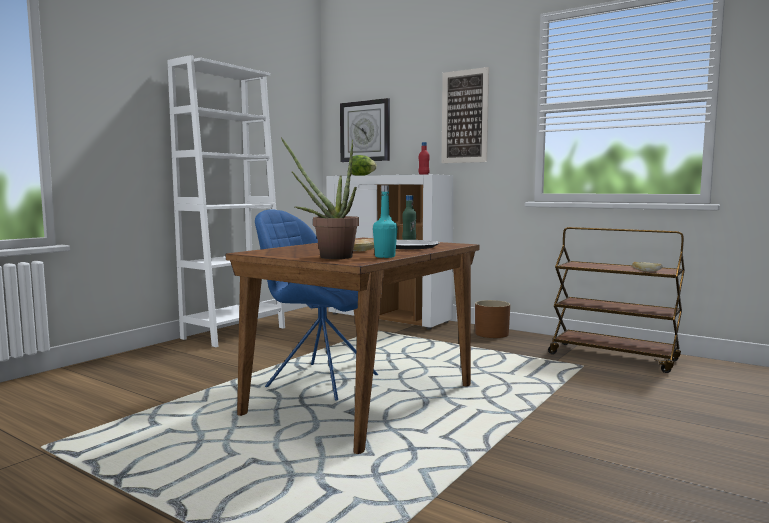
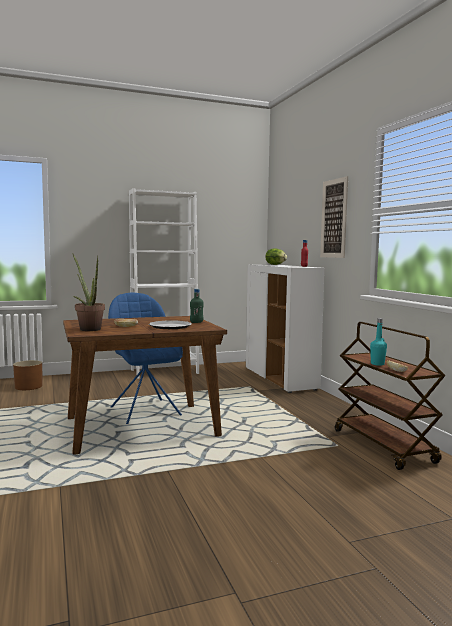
camera: 35 degrees right, 0 degrees up
(365, 131) = (285, 229): wall clock -> none
(385, 256) = (113, 332): turquoise bottle -> turquoise bottle (377, 364)
(492, 334) = (328, 406): brown planter -> brown planter (29, 387)

